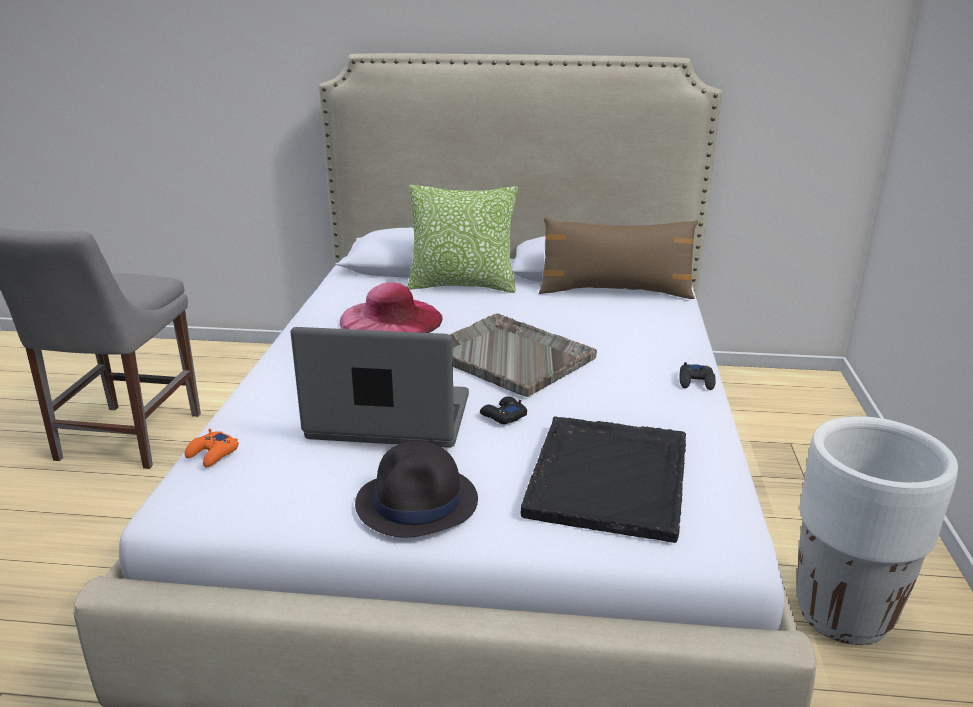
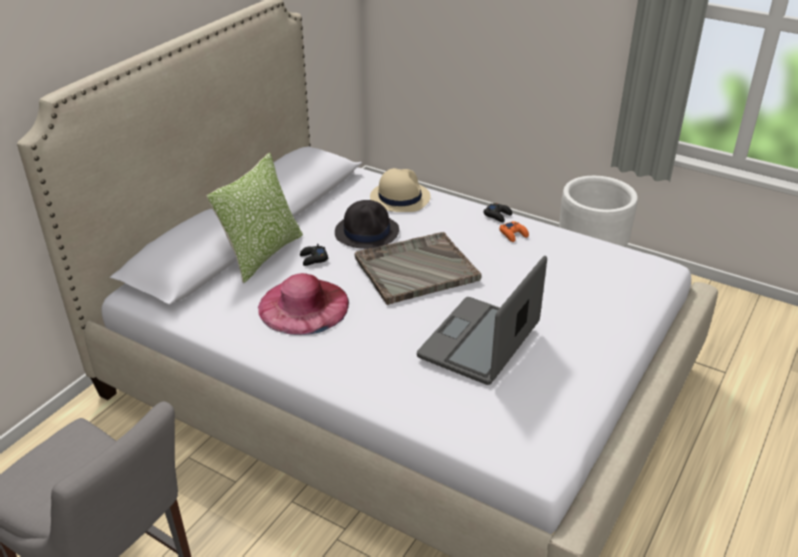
camera: 65 degrees left, 10 degrees up
(212, 454) = (482, 436): orange game controller -> orange game controller (513, 234)
(418, 503) = (585, 355): black hat -> black hat (367, 232)
(503, 416) = (496, 296): black game controller -> black game controller (313, 259)
(609, 477) = (589, 281): black tray -> none
(615, 291) = (340, 195): brown pillow -> none
(653, 319) = (399, 197): none -> beige hat

